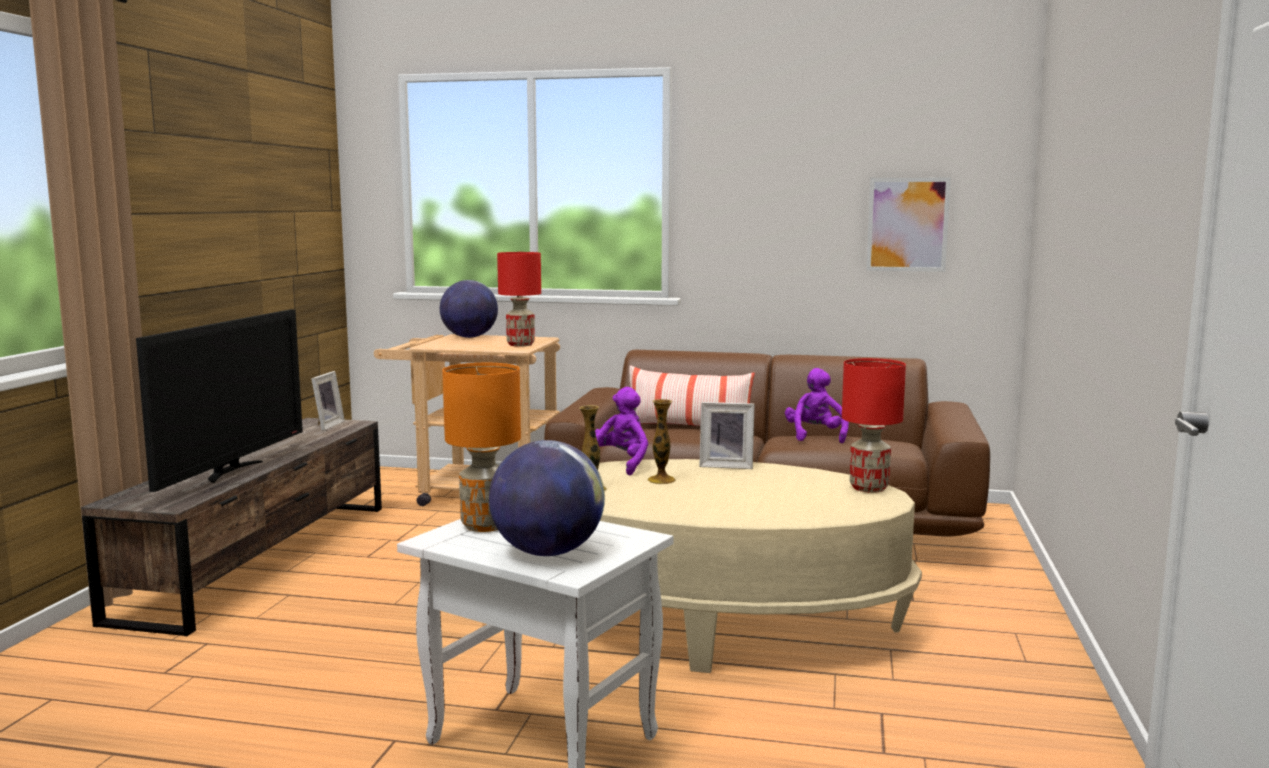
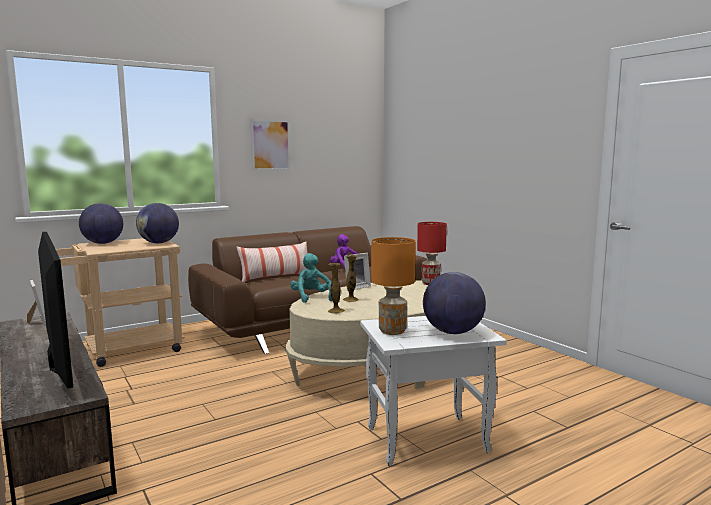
camera: 45 degrees left, 0 degrees up
(520, 345) = (159, 243): red table lamp -> globe
(620, 464) = (311, 298): purple plush toy -> turquoise plush toy
(907, 224) = (336, 160): picture -> picture (270, 145)

